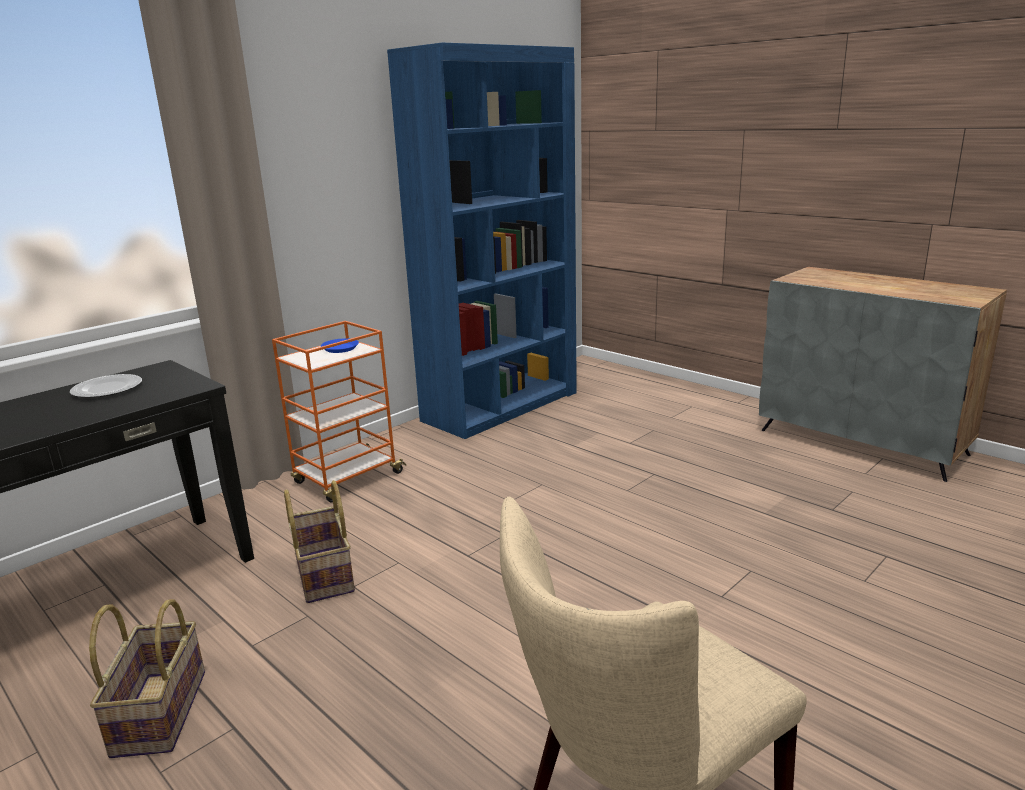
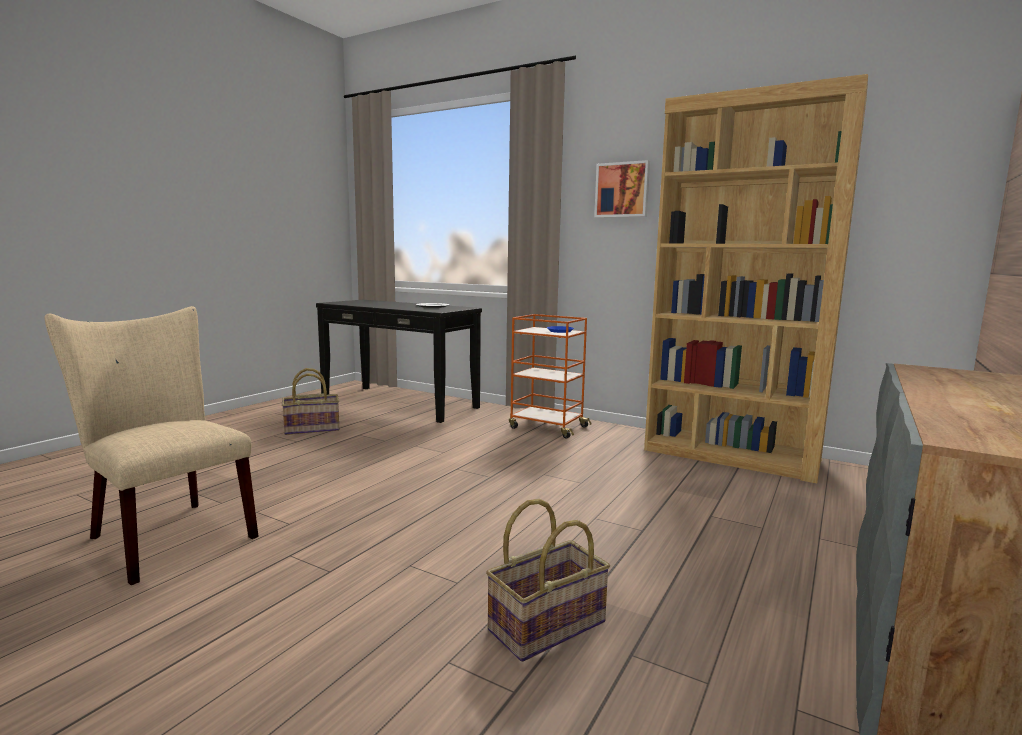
camera: 75 degrees right, 10 degrees down
(322, 575) = (426, 438): basket -> basket (546, 625)
(324, 142) = (622, 190): none -> picture
(501, 406) = (731, 455): blue bookcase -> brown bookcase

